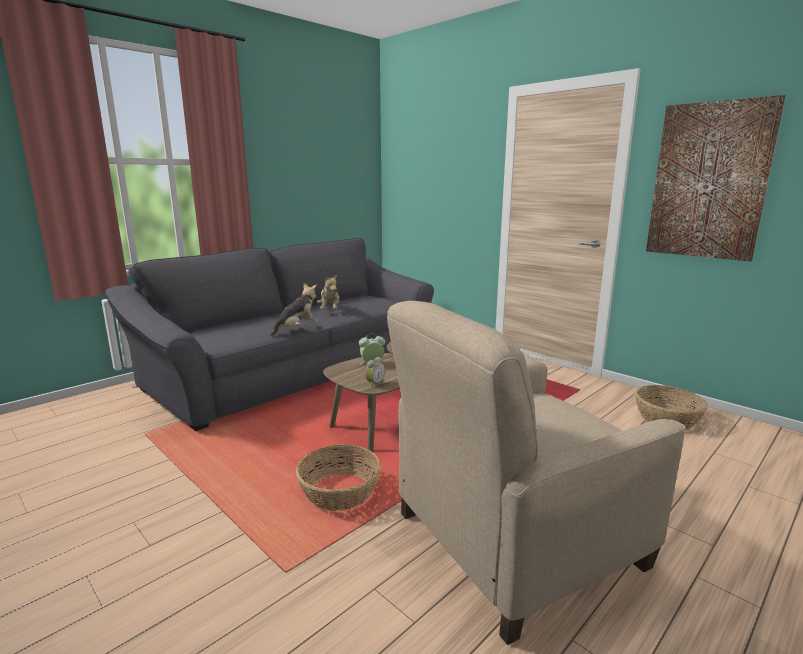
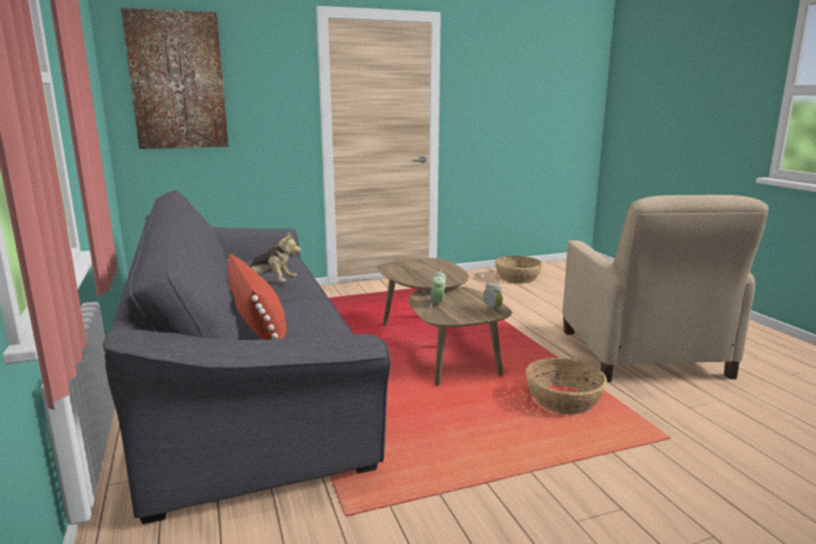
camera: 65 degrees left, 0 degrees up
(249, 322) = (258, 324): none -> red pillow
(297, 329) = (324, 306): plush toy -> none
(709, 181) = (494, 104): picture -> picture (177, 81)

